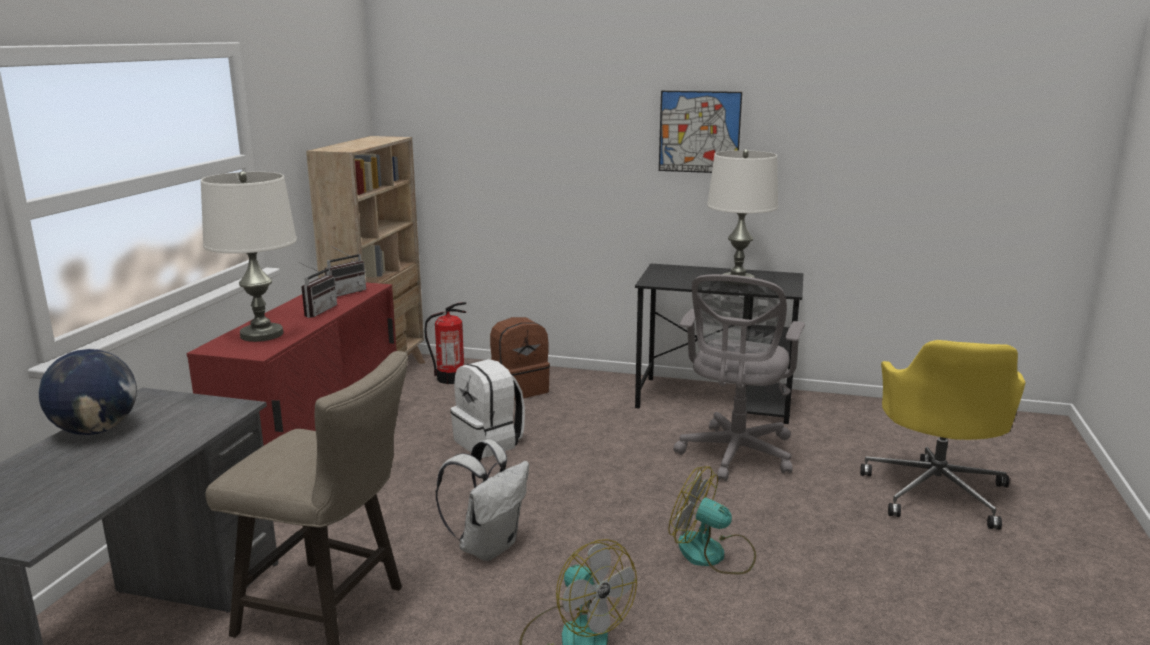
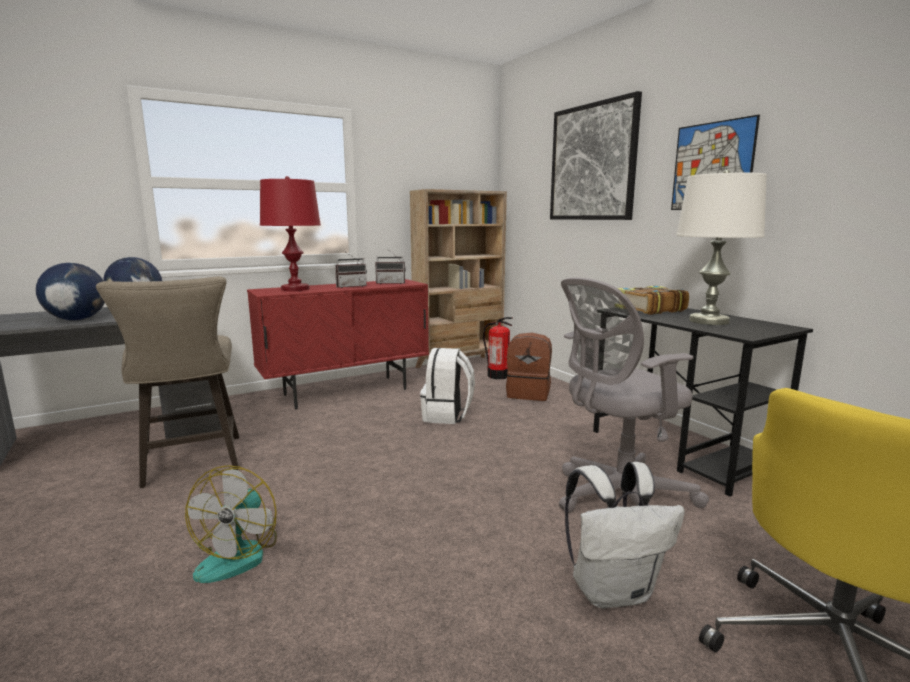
camera: 45 degrees right, 5 degrees down
(107, 476) = (77, 319): none -> globe
(261, 334) = (295, 289): white table lamp -> red table lamp
(488, 546) = (320, 471): white backpack -> white backpack (613, 590)
(548, 111) = (592, 162): none -> picture
(670, 275) = (649, 309): none -> book
(712, 554) = (439, 561): fan -> none

